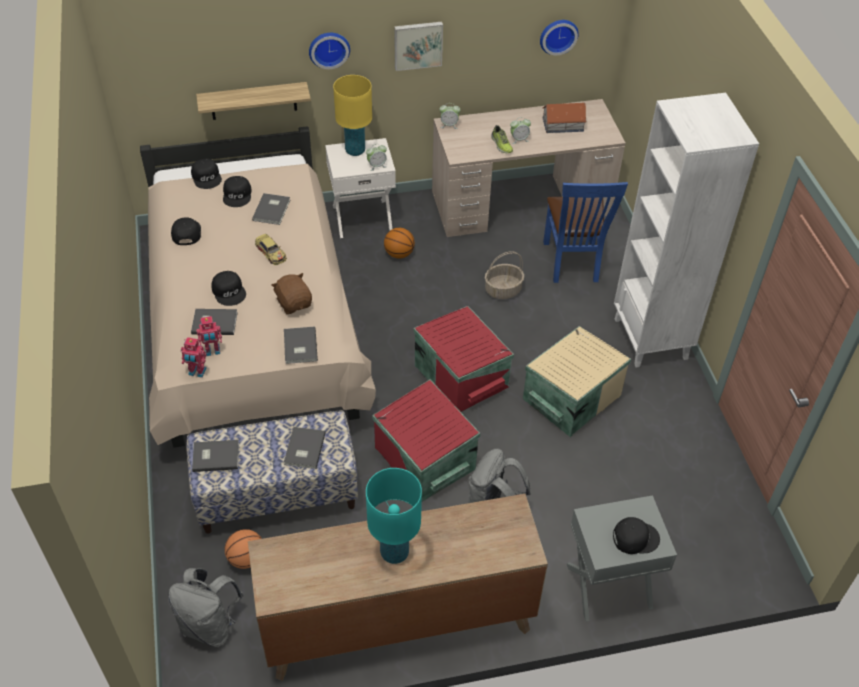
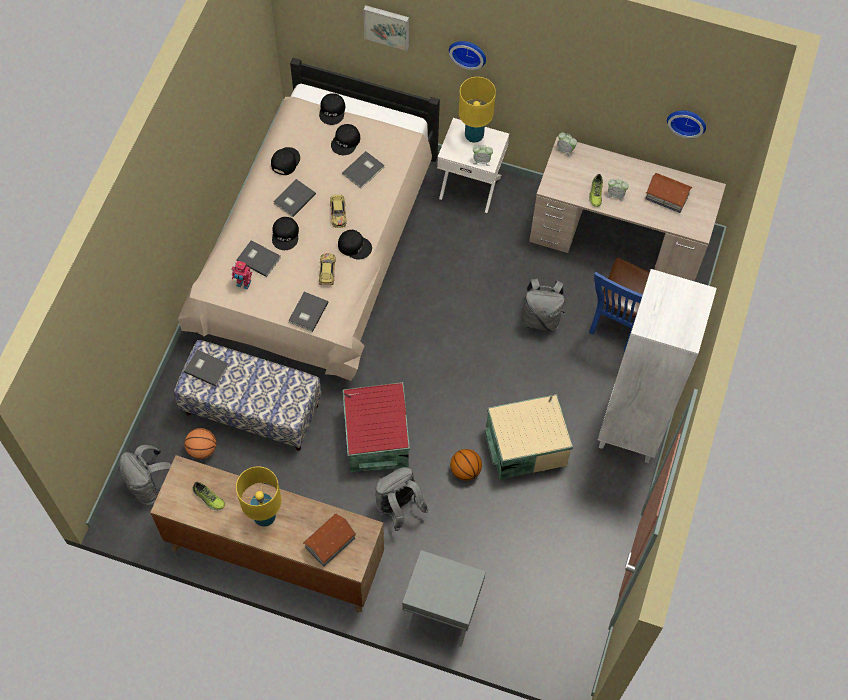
camera: 30 degrees right, 15 degrees up
(197, 372) = (222, 297): toy robot -> none
(253, 101) = (396, 62): shelf -> none
(294, 303) = (327, 270): brown plush toy -> toy car
(303, 449) = (270, 395): grey book -> grey book (293, 198)
(316, 566) = (208, 498): none -> shoe
(394, 552) = (264, 516): turquoise table lamp -> yellow table lamp
(399, 254) = (477, 239): basketball -> basketball (465, 470)
(418, 44) = (550, 79): picture -> picture (387, 26)
(461, 375) = (452, 381): red storage box -> none
(484, 542) = (329, 543): none -> toy house
(503, 289) = (541, 318): basket -> grey backpack
(635, 537) = (448, 595): black cap -> black cap (354, 246)

